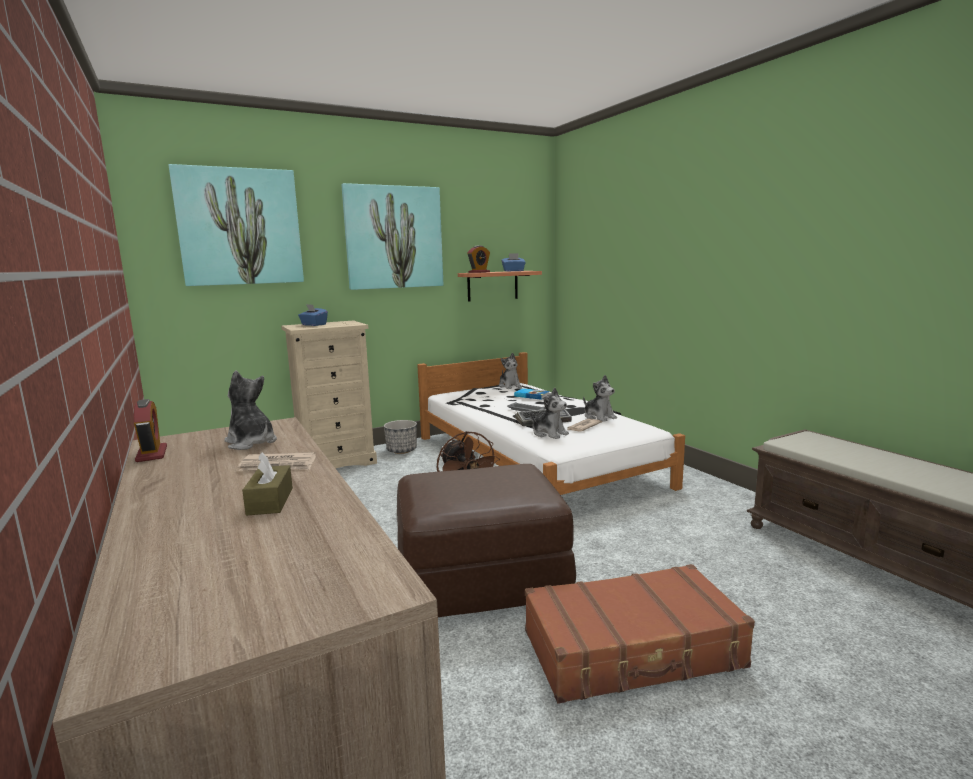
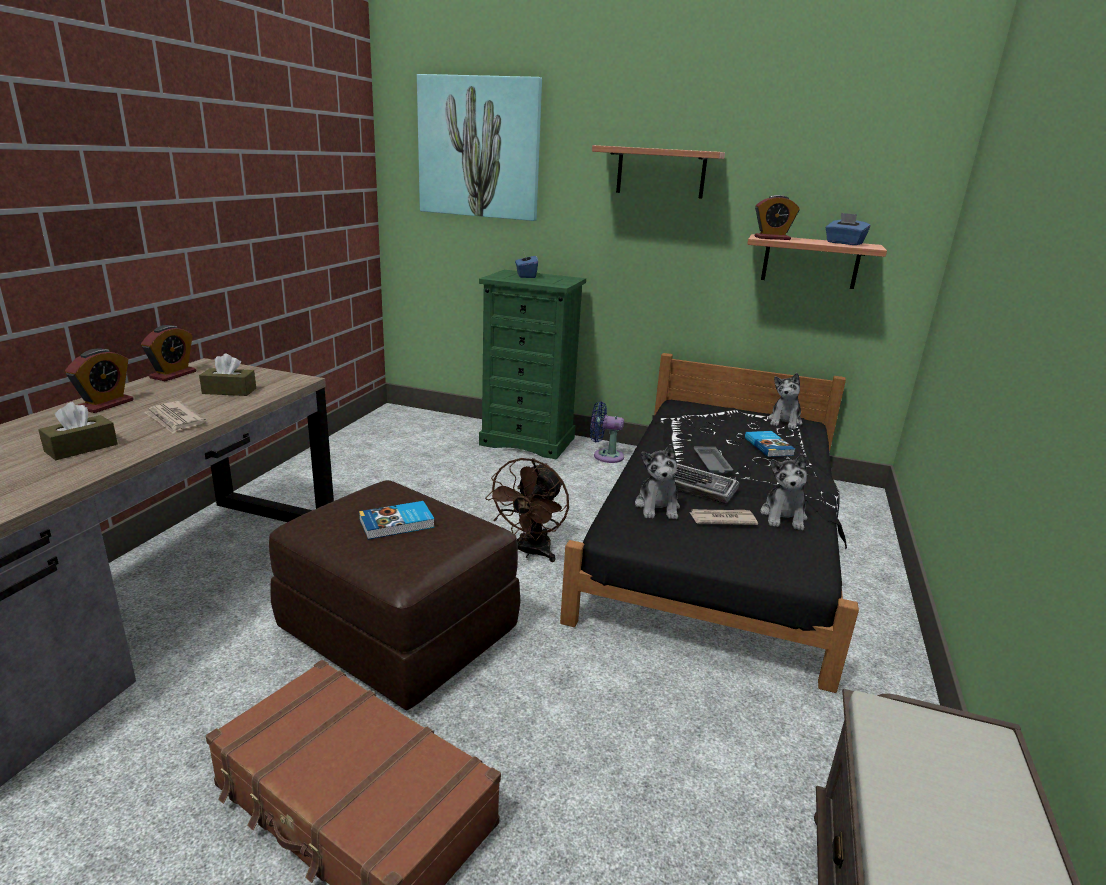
camera: 45 degrees right, 10 degrees up
(170, 483) = (106, 404): none -> alarm clock
(251, 443) = (229, 391): plush toy -> brown tissue box
(336, 462) = (528, 441): beige dresser -> green dresser
(393, 237) = (661, 172): picture -> shelf
(402, 450) = (605, 456): planter -> blue fan
(481, 483) = (397, 524): none -> book
(533, 460) = (717, 537): white bed -> black bed

